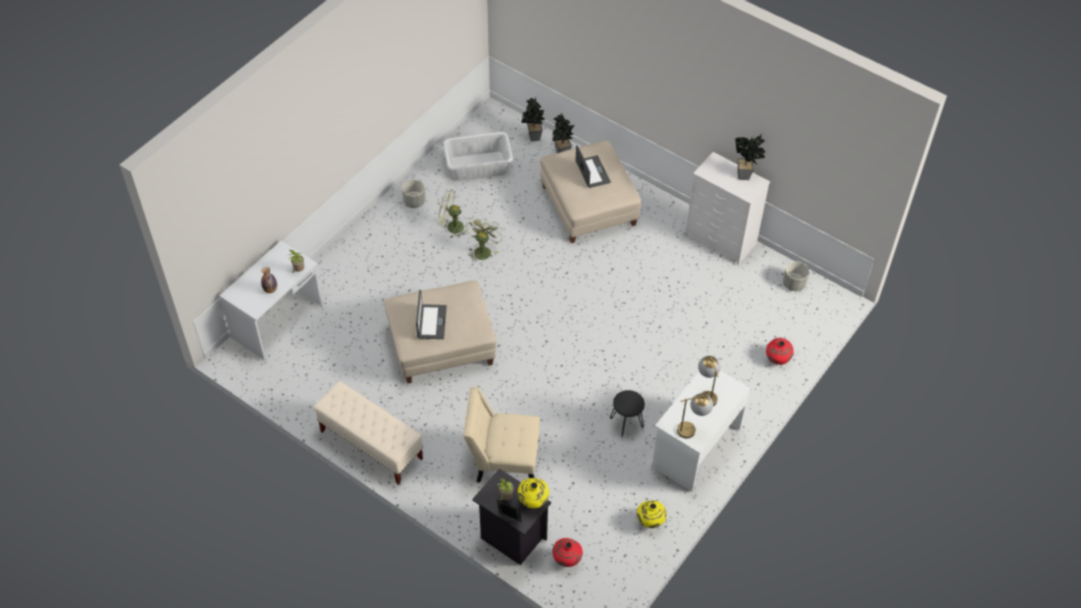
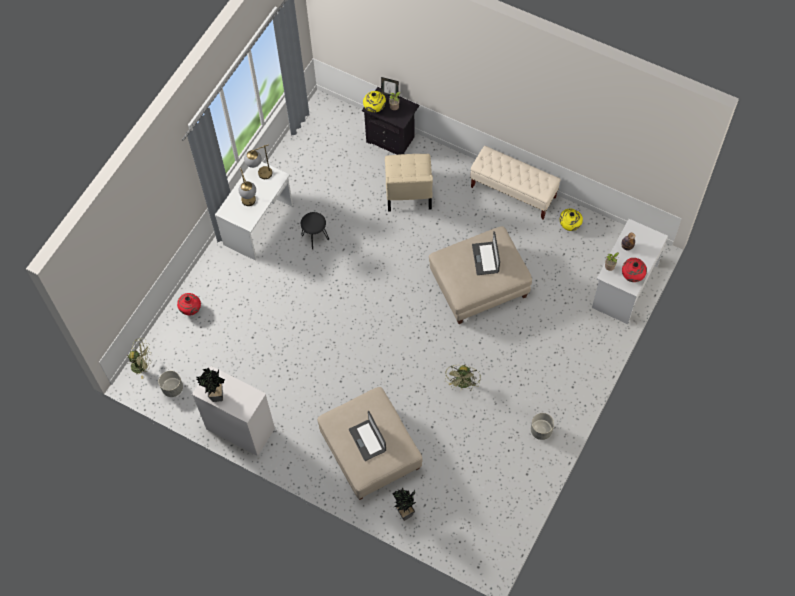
camera: 175 degrees right, 10 degrees up
(451, 227) = (498, 406): green fan -> green fan (142, 365)
(478, 166) = (489, 484): grey laundry basket -> none
(503, 460) = (408, 194): beige chair -> beige chair turned 90 degrees clockwise
(533, 139) = (438, 530): potted plant -> none
(566, 560) = (350, 130): red vase -> red vase (632, 276)
(650, 521) = (291, 164): yellow vase -> yellow vase (569, 226)

